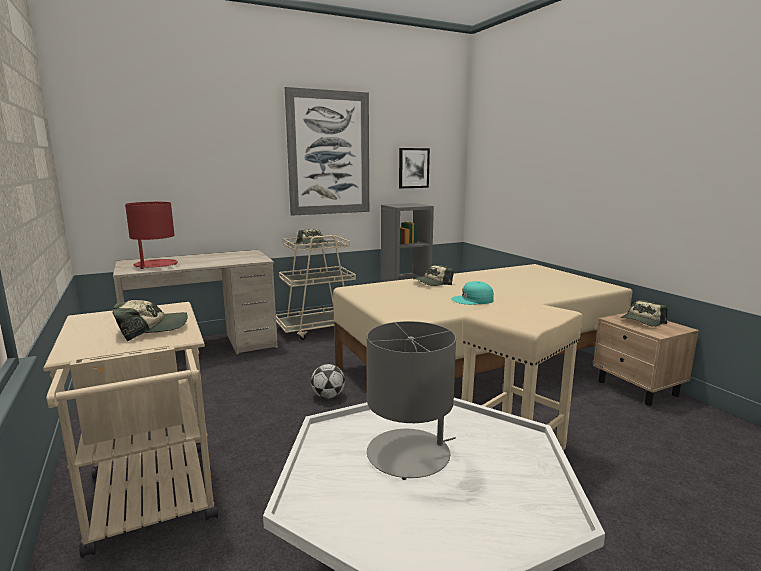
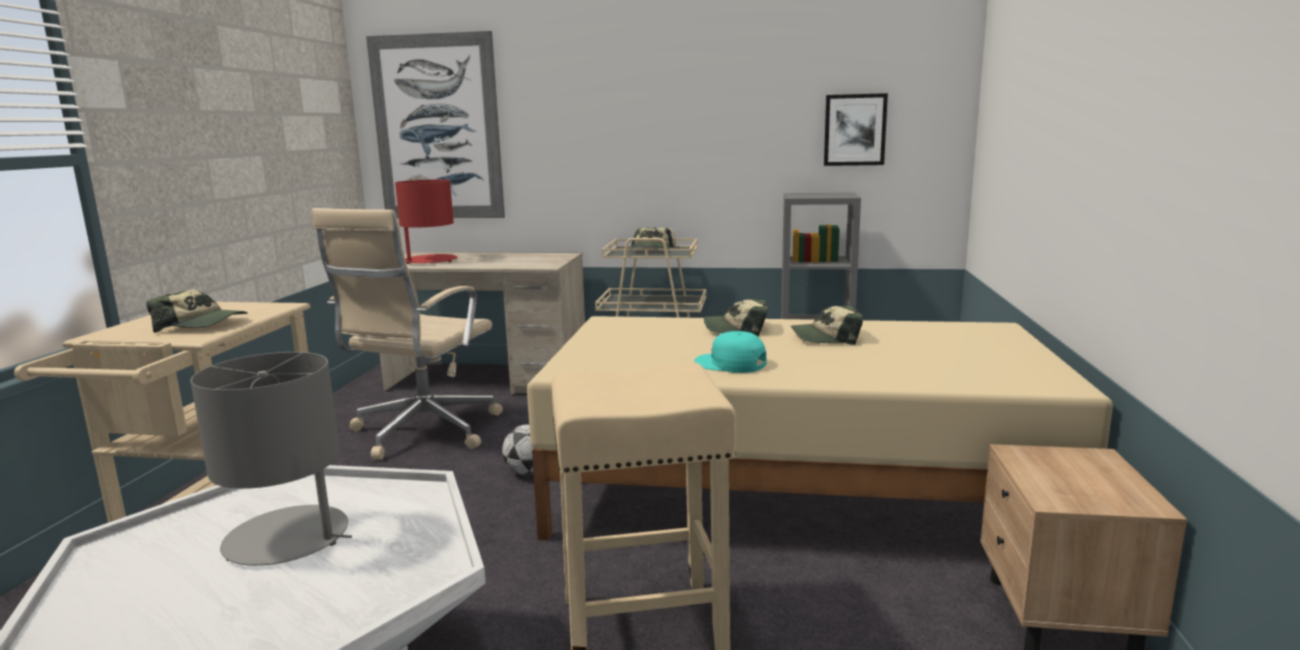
camera: 35 degrees right, 0 degrees up
(211, 392) = (422, 432): none -> beige office chair
(329, 153) = (697, 109): picture -> picture (437, 128)
(642, 321) = (1075, 471): cap -> cap (826, 338)

